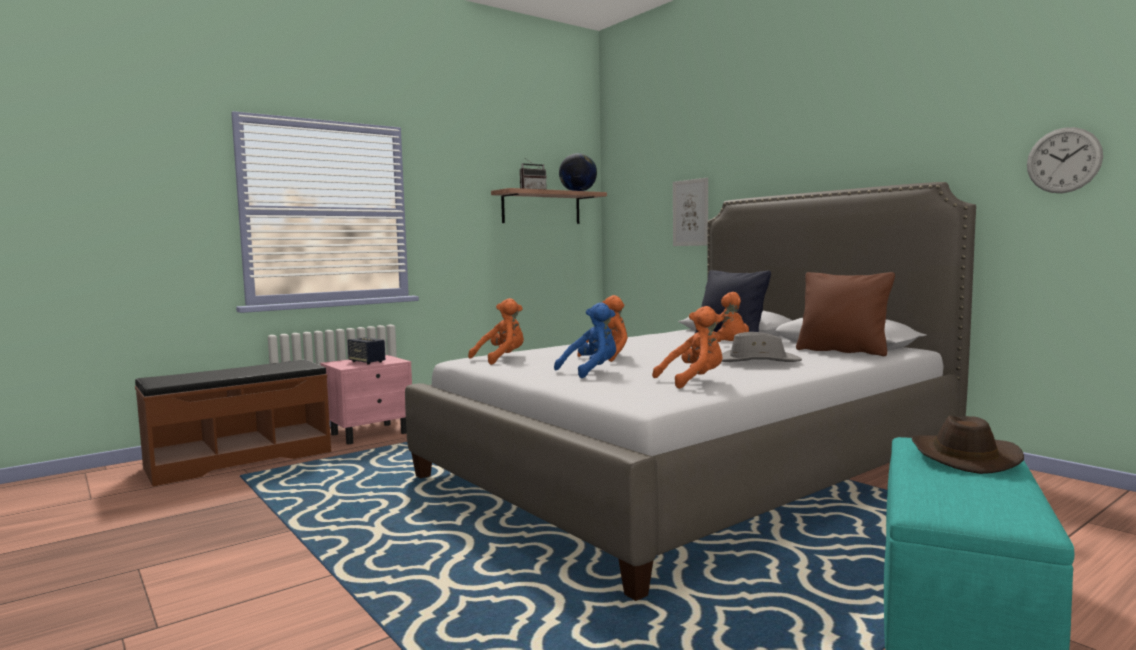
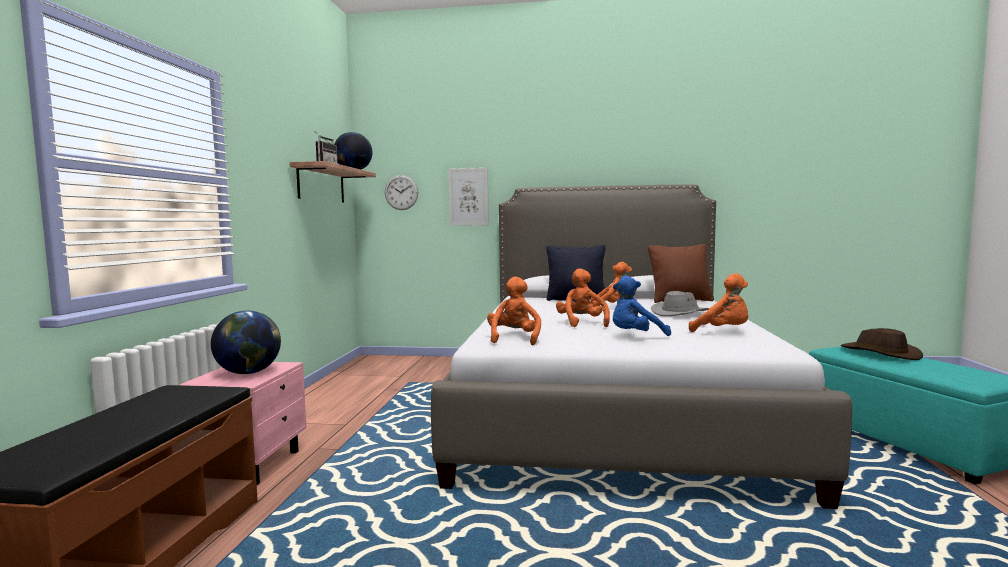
camera: 45 degrees left, 0 degrees up
(367, 362) = (249, 373): speaker -> globe
(591, 371) = (635, 336): blue plush toy -> blue plush toy turned 120 degrees counterclockwise
(694, 381) = (723, 332): orange plush toy -> orange plush toy turned 105 degrees clockwise
(1063, 160) = (756, 176): wall clock -> wall clock (401, 192)

